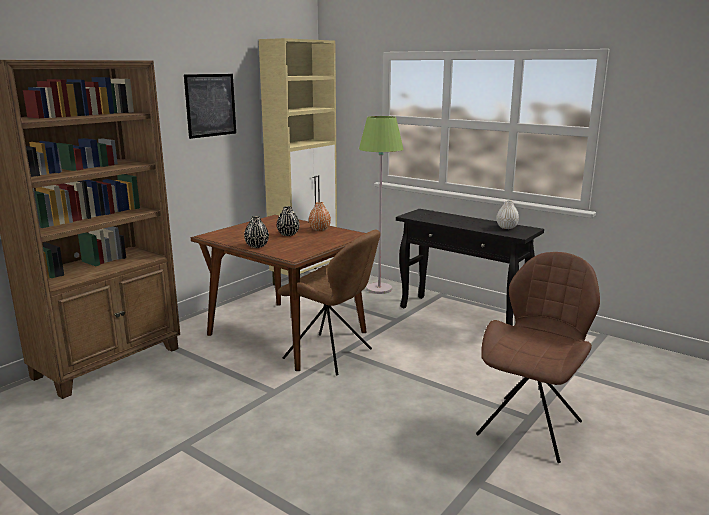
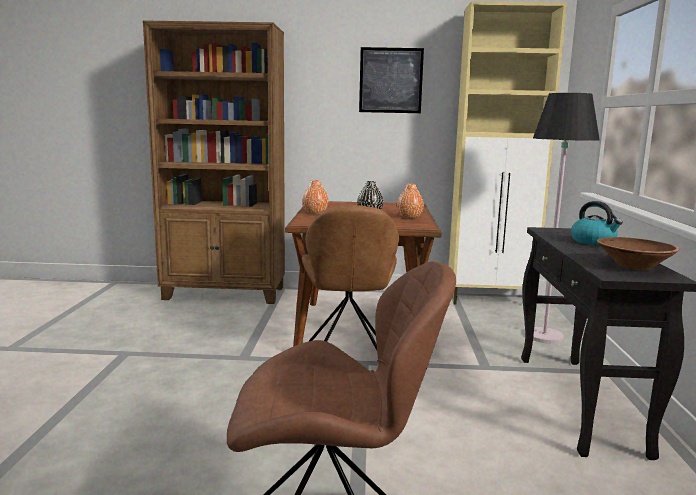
camera: 55 degrees right, 5 degrees down
(257, 246) = (315, 213): black vase -> orange vase
(379, 289) = (544, 336): green floor lamp -> black floor lamp
(450, 217) = (593, 242): none -> kettle
(507, 227) = (634, 266): white vase -> brown bowl

